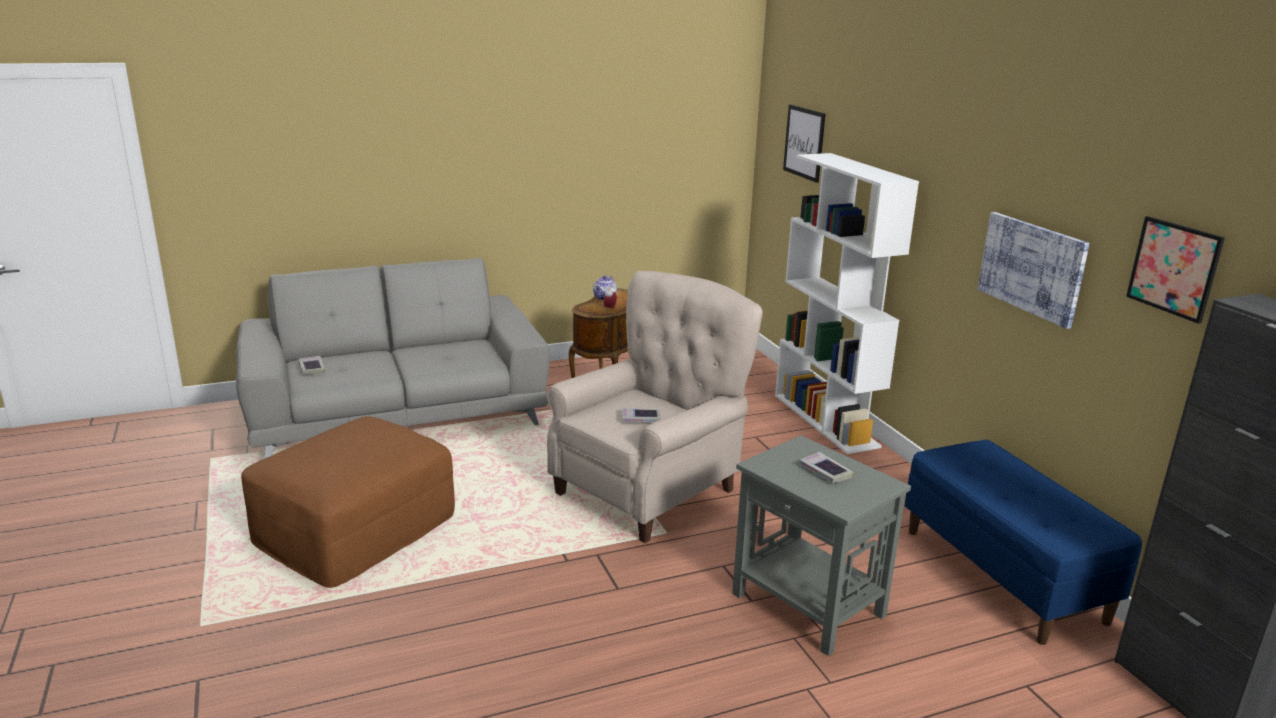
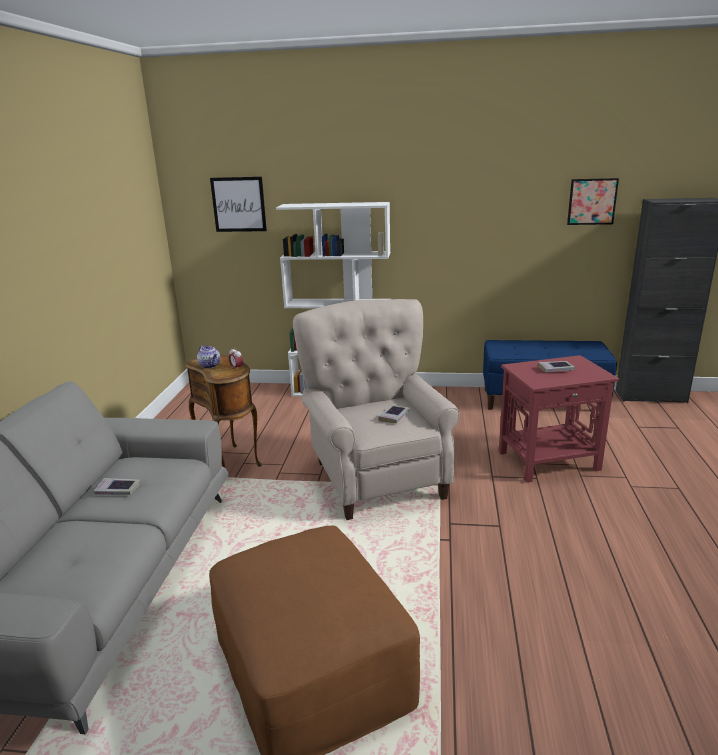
camera: 60 degrees left, 0 degrees up
(311, 368) = (44, 584): book -> book (117, 490)
(807, 605) = (548, 461): grey side table -> red side table
(1032, 267) = (495, 230): picture -> none

